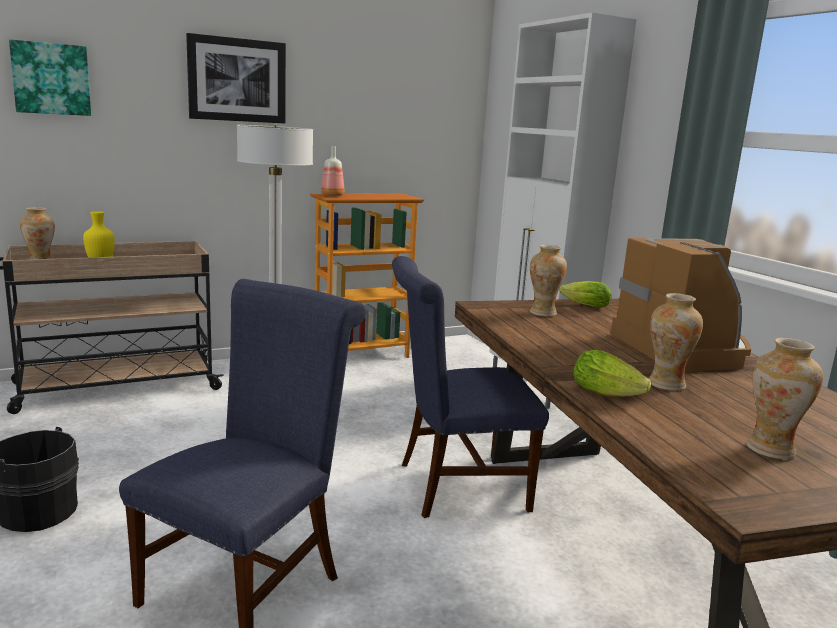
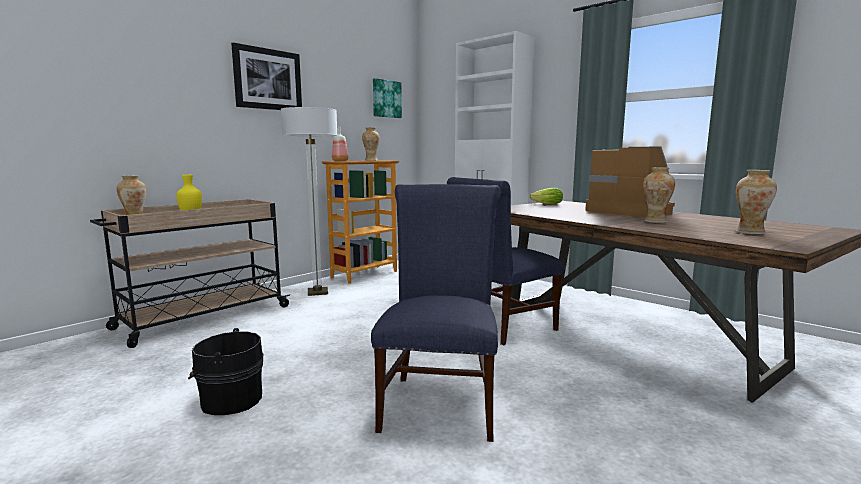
camera: 20 degrees left, 5 degrees down
(51, 79) = (129, 72): picture -> picture (386, 99)
(543, 313) = (533, 208): vase -> vase (371, 160)
(609, 393) = (640, 226): lettuce -> none

